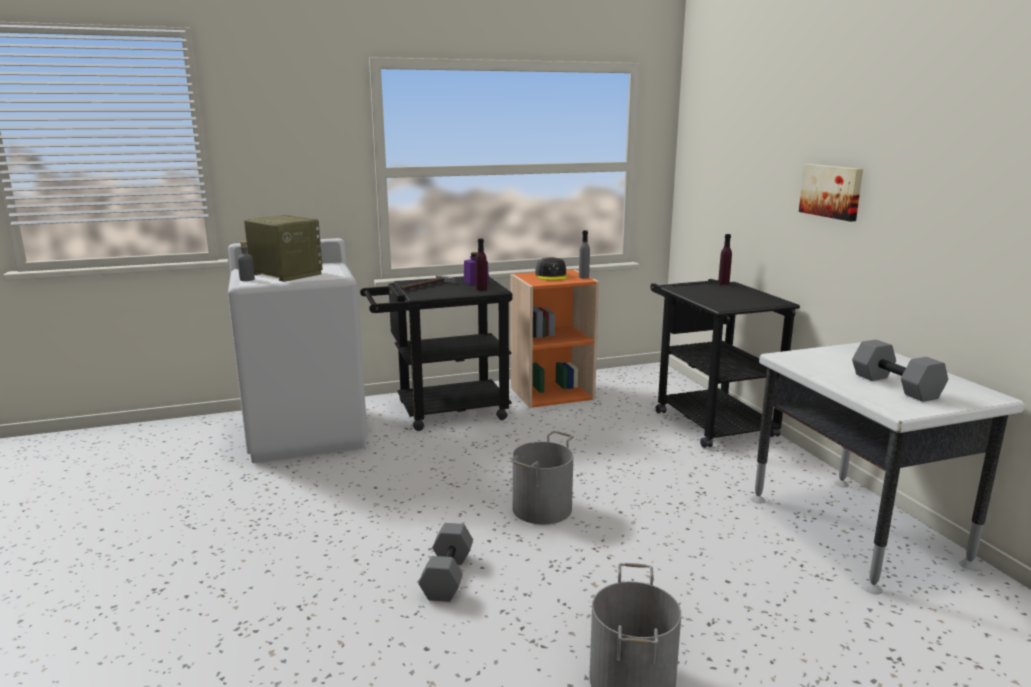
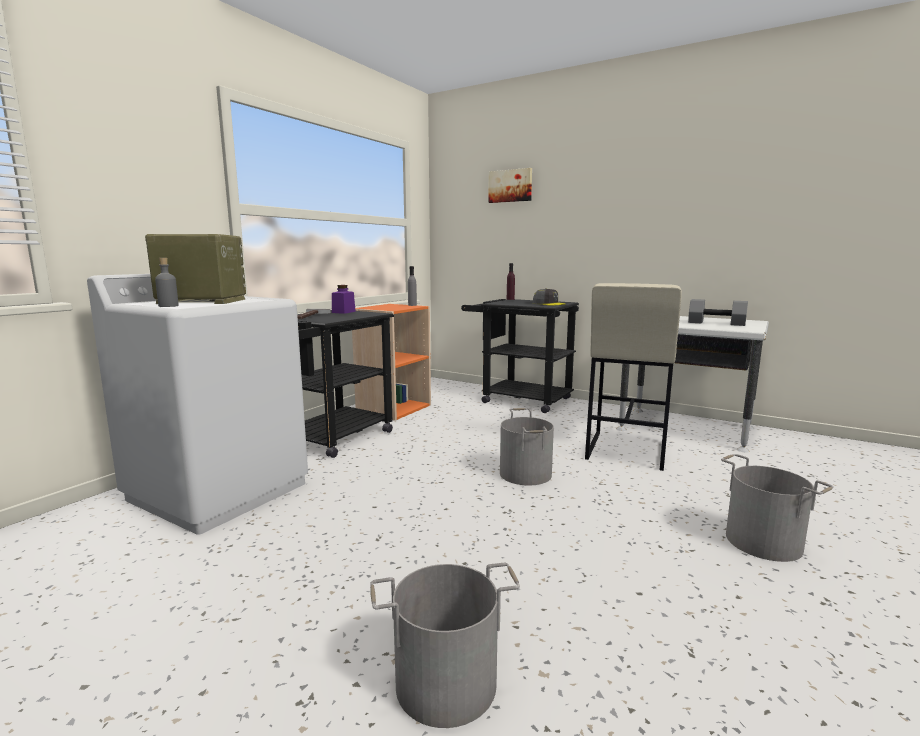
camera: 40 degrees left, 5 degrees down
(222, 622) = (445, 681): none -> grey bucket
(446, 575) = (552, 540): grey dumbbell -> none
(481, 289) = (363, 314): purple bottle -> none
(552, 276) = (388, 306): grey cap -> grey cap (548, 304)
(701, 527) = (626, 451): none -> beige stool
(832, 191) = (597, 222): picture -> picture (510, 186)

